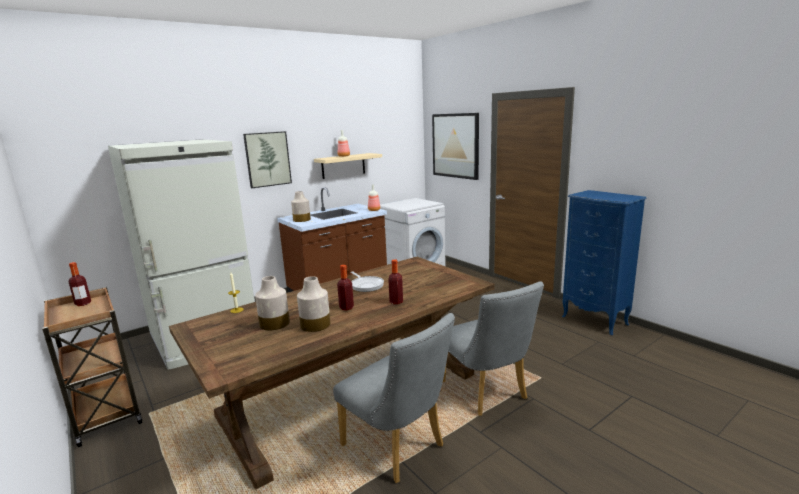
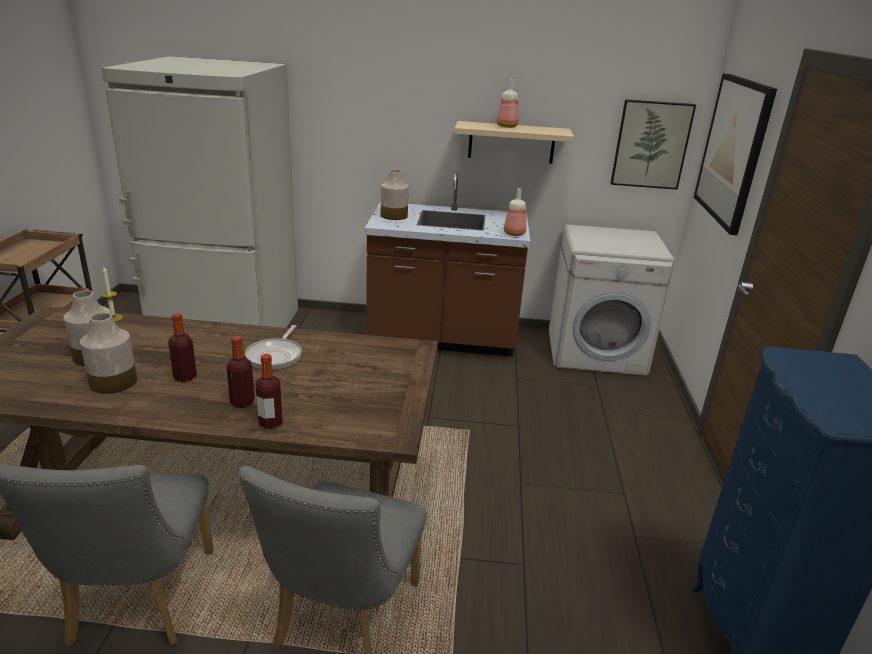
camera: 40 degrees right, 10 degrees up
(83, 303) = (45, 245): bottle -> bottle (270, 423)
(267, 159) = (379, 109): picture -> picture (651, 144)

